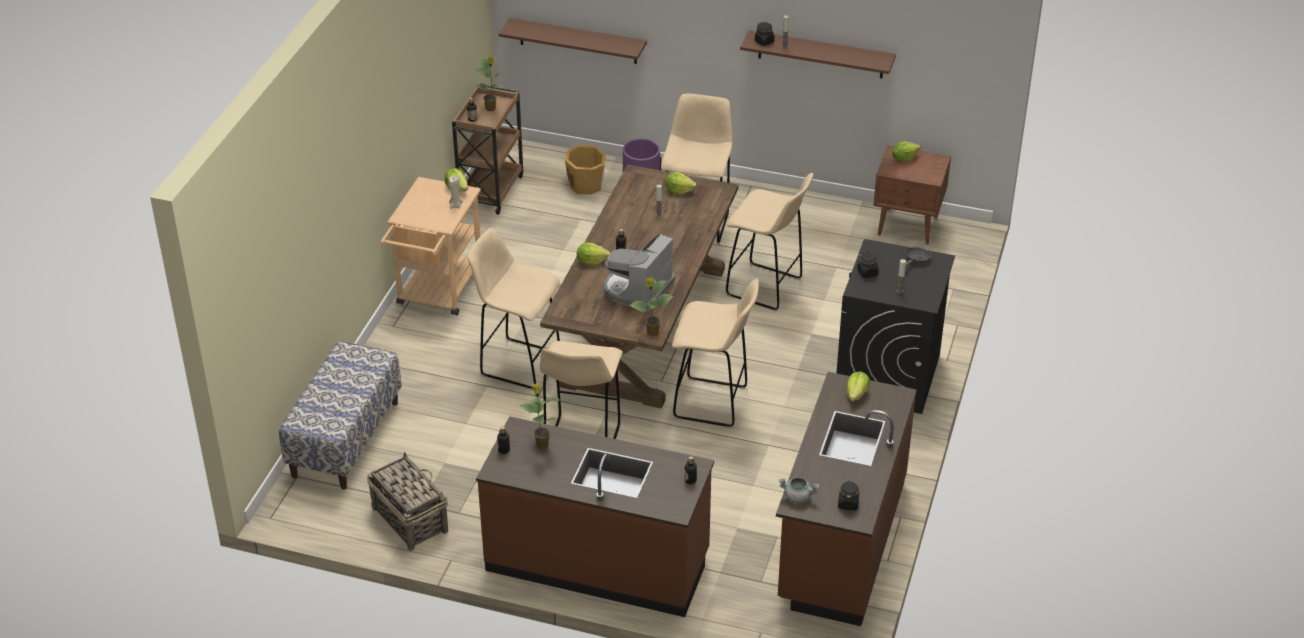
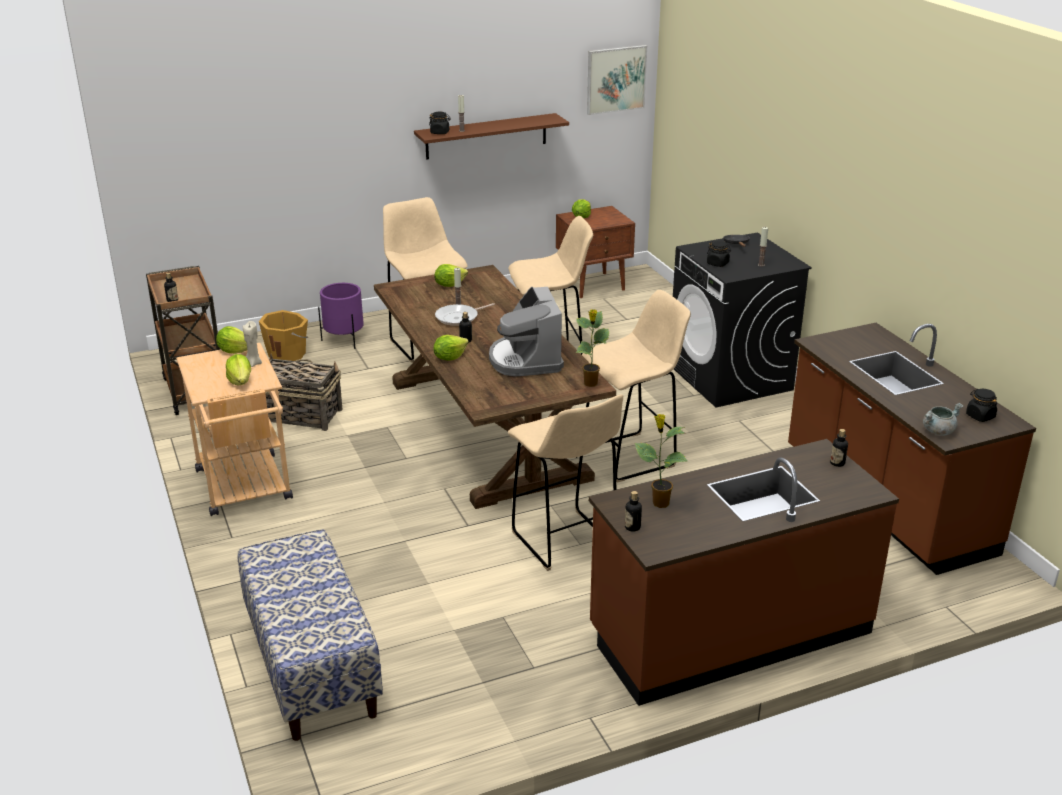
camera: 40 degrees left, 10 degrees down
(409, 519) = (490, 703): basket -> basket (299, 415)
(491, 108) = (181, 287): potted plant -> none
(518, 363) = (410, 508): beige stool -> none
(578, 41) = (230, 201): brown shelf -> none
(644, 227) = (459, 318): none -> frying pan
(857, 394) = (843, 343): lettuce -> lettuce (240, 381)
(966, 41) = (616, 79): none -> picture

